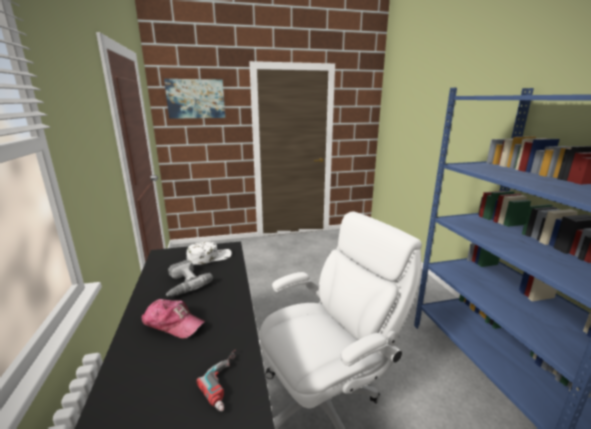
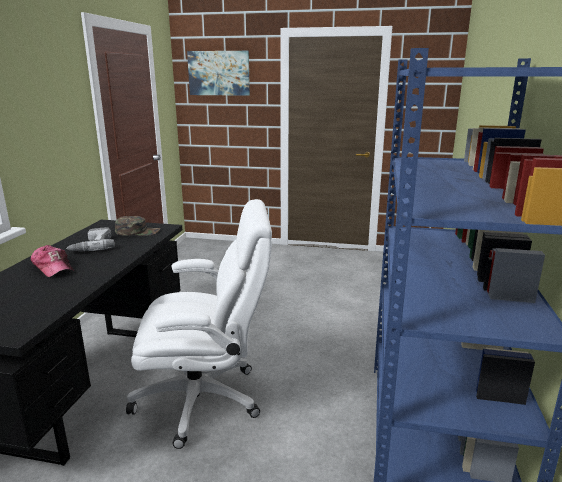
camera: 25 degrees right, 0 degrees up
(209, 257) = (138, 231): white cap -> green cap
(228, 382) = (43, 305): power drill -> none

